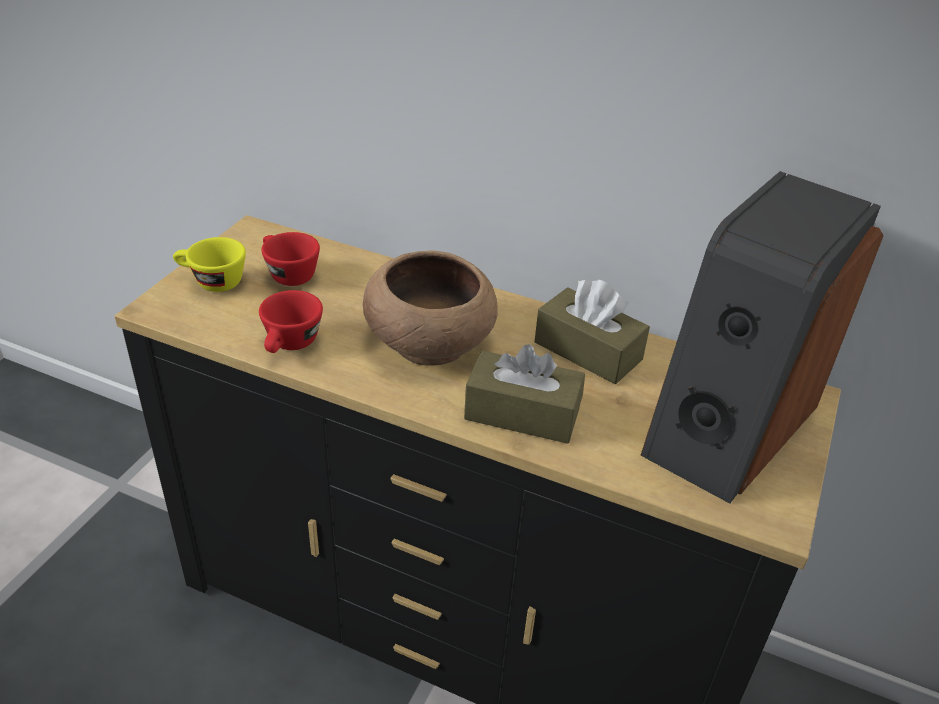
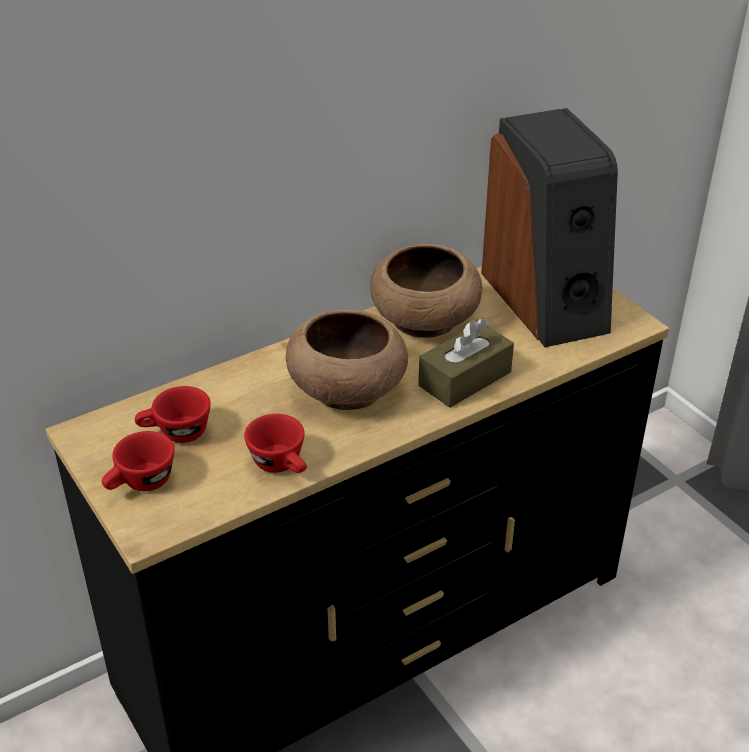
camera: 55 degrees left, 0 degrees up
(211, 282) = (141, 484): yellow cup -> red cup
(588, 351) = (424, 321): brown tissue box -> brown bowl

